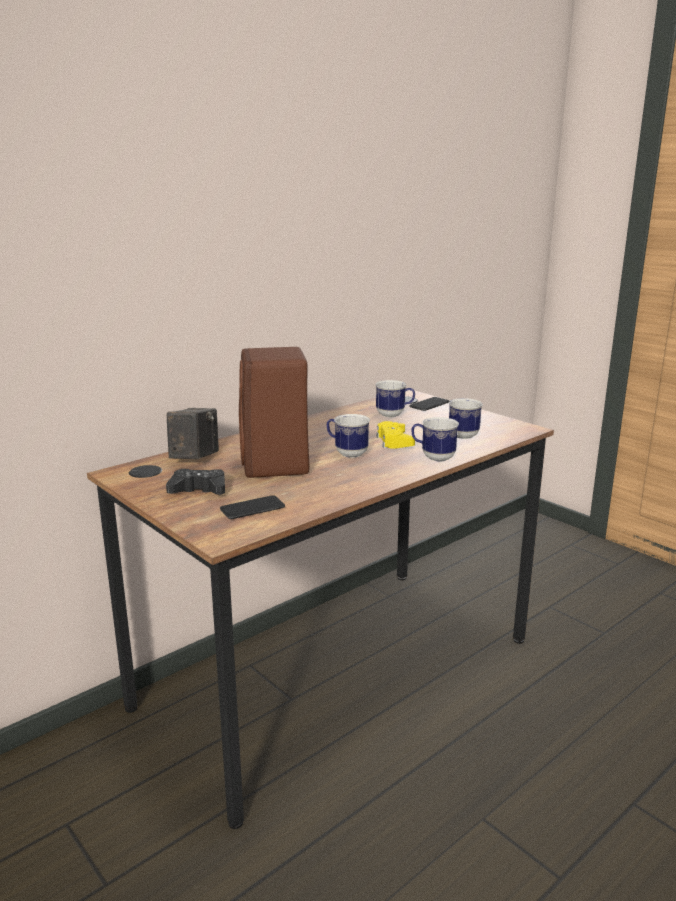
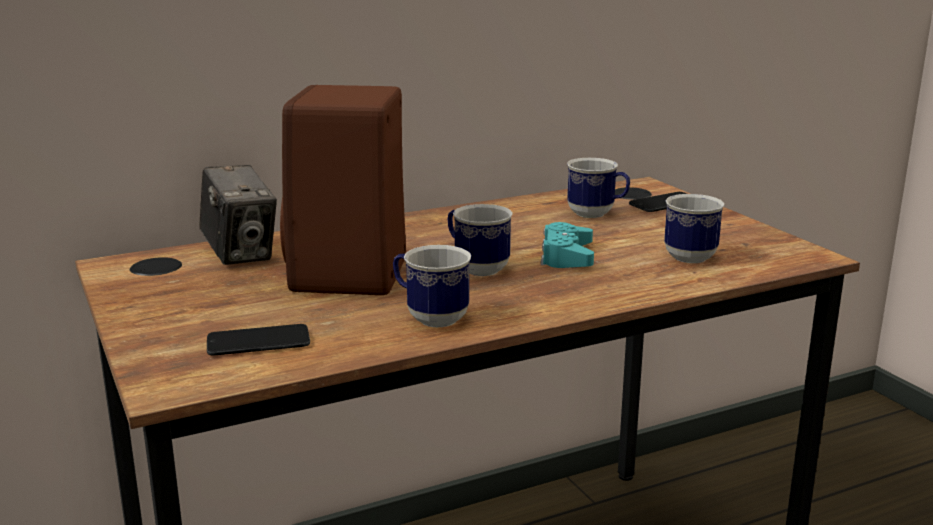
camera: 15 degrees right, 0 degrees up
(195, 458) = (240, 254): camera -> camera turned 120 degrees clockwise
(199, 490) = (204, 303): black game controller -> none
(394, 441) = (566, 256): yellow game controller -> turquoise game controller
(433, 457) = (613, 288): mug -> mug (430, 317)

